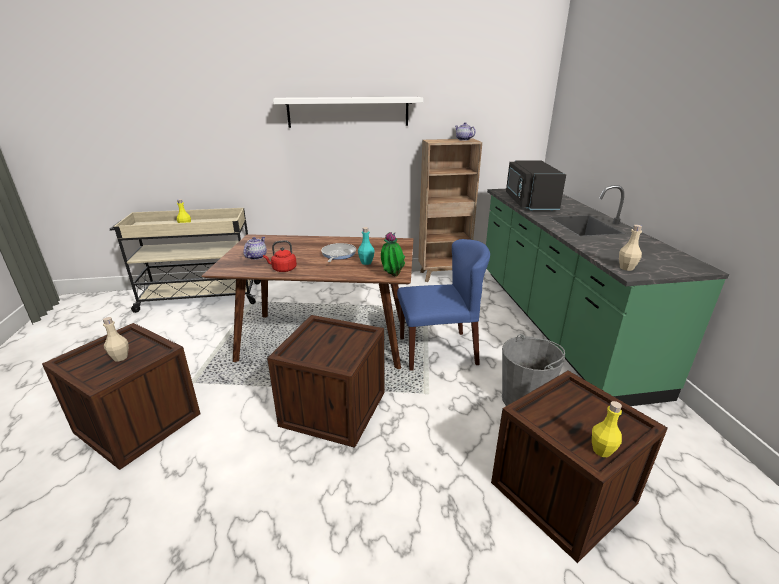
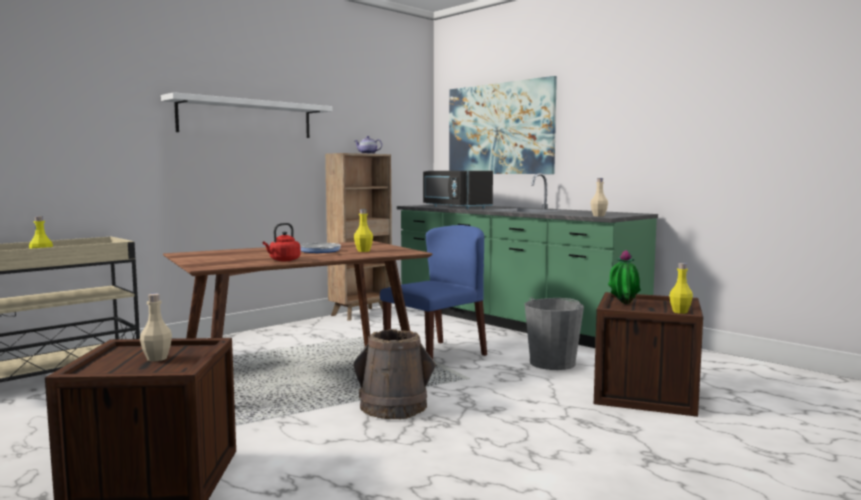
camera: 35 degrees left, 20 degrees down
(256, 257) = (225, 259): teapot -> none
(334, 408) = (394, 407): crate -> brown bucket
(366, 262) = (363, 251): turquoise bottle -> yellow bottle
(392, 276) = (408, 252): potted plant -> potted plant (623, 304)
(602, 120) = (499, 129): none -> picture

